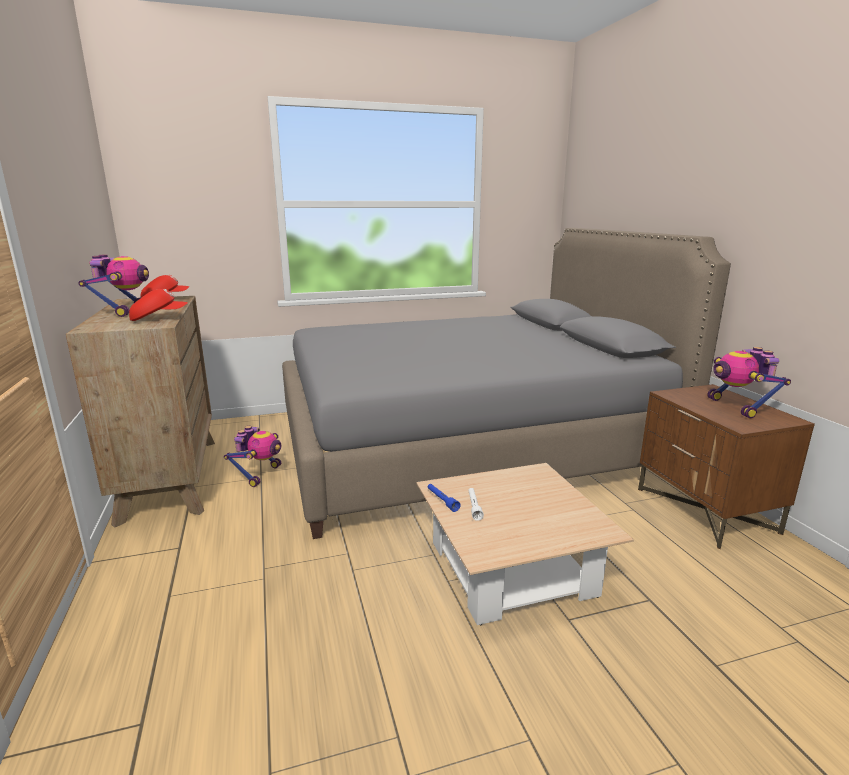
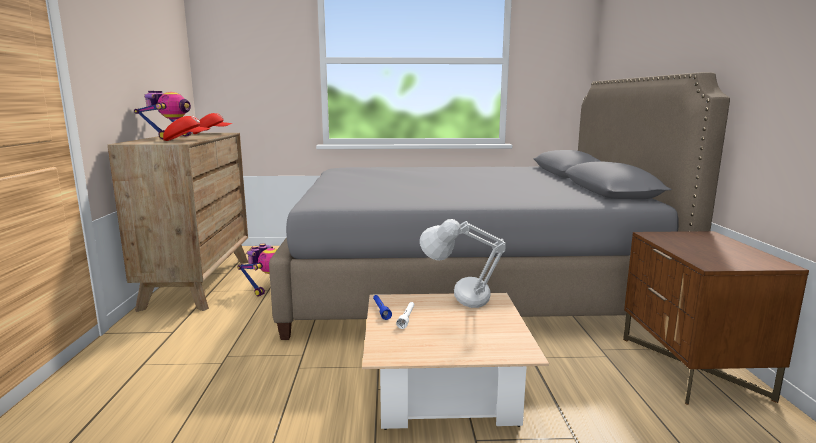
camera: 15 degrees right, 5 degrees down
(525, 495) = (464, 315): none -> grey table lamp
(737, 407) = (723, 250): toy robot -> none

